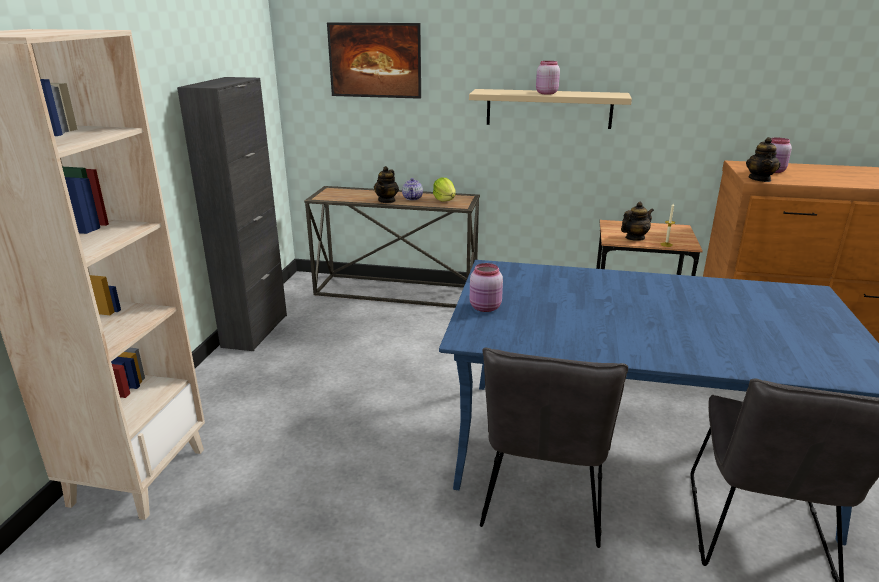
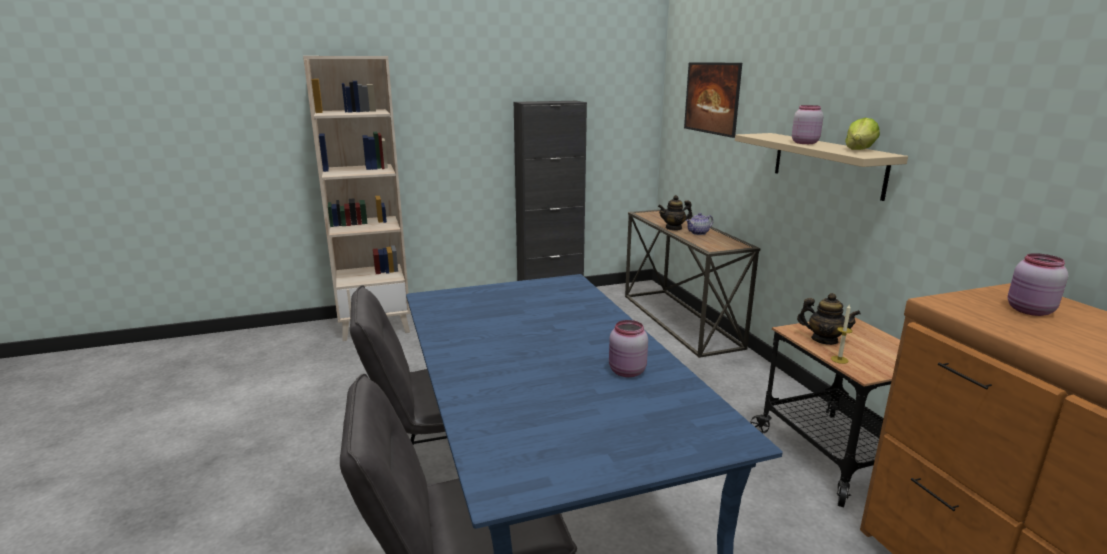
camera: 60 degrees right, 5 degrees down
(445, 200) = (716, 242): lettuce -> lettuce (859, 150)
(486, 308) = (486, 293): pink jar -> pink jar (626, 372)
(760, 179) = (950, 305): teapot -> none

